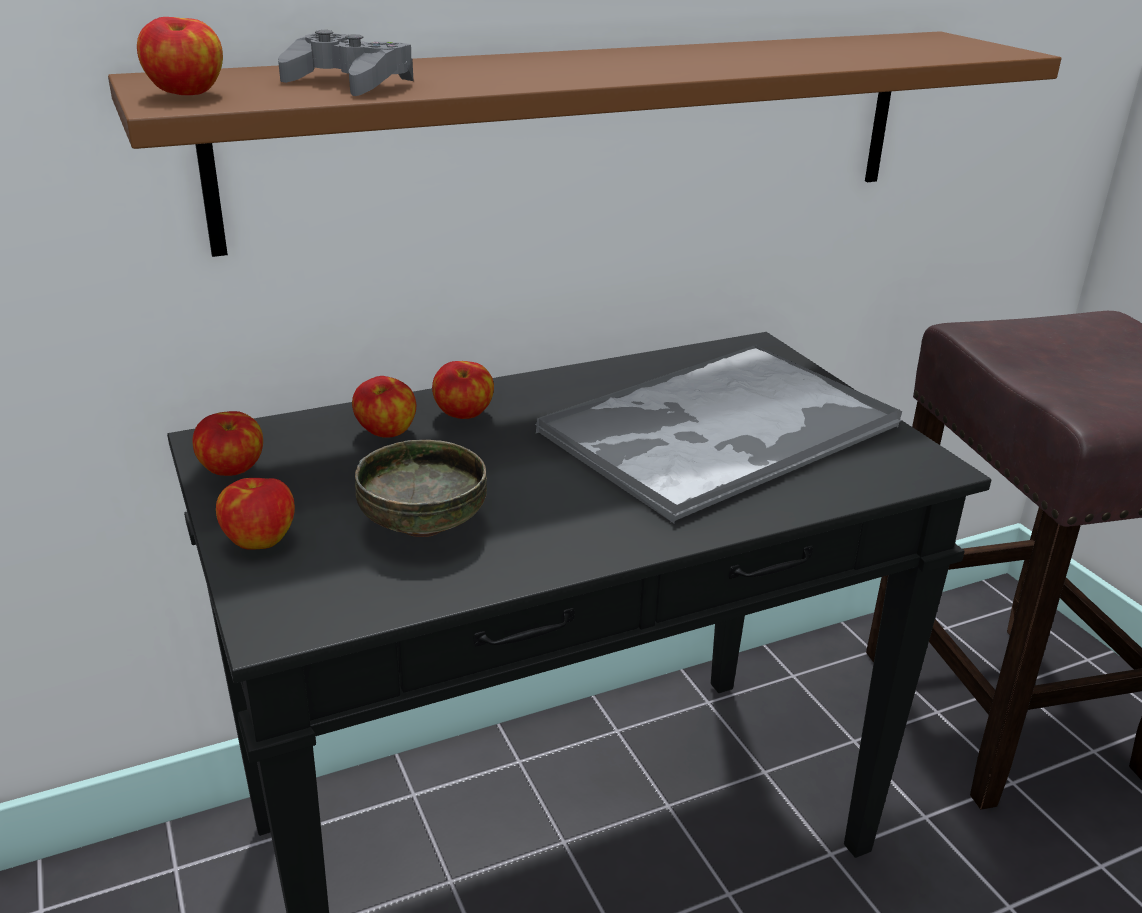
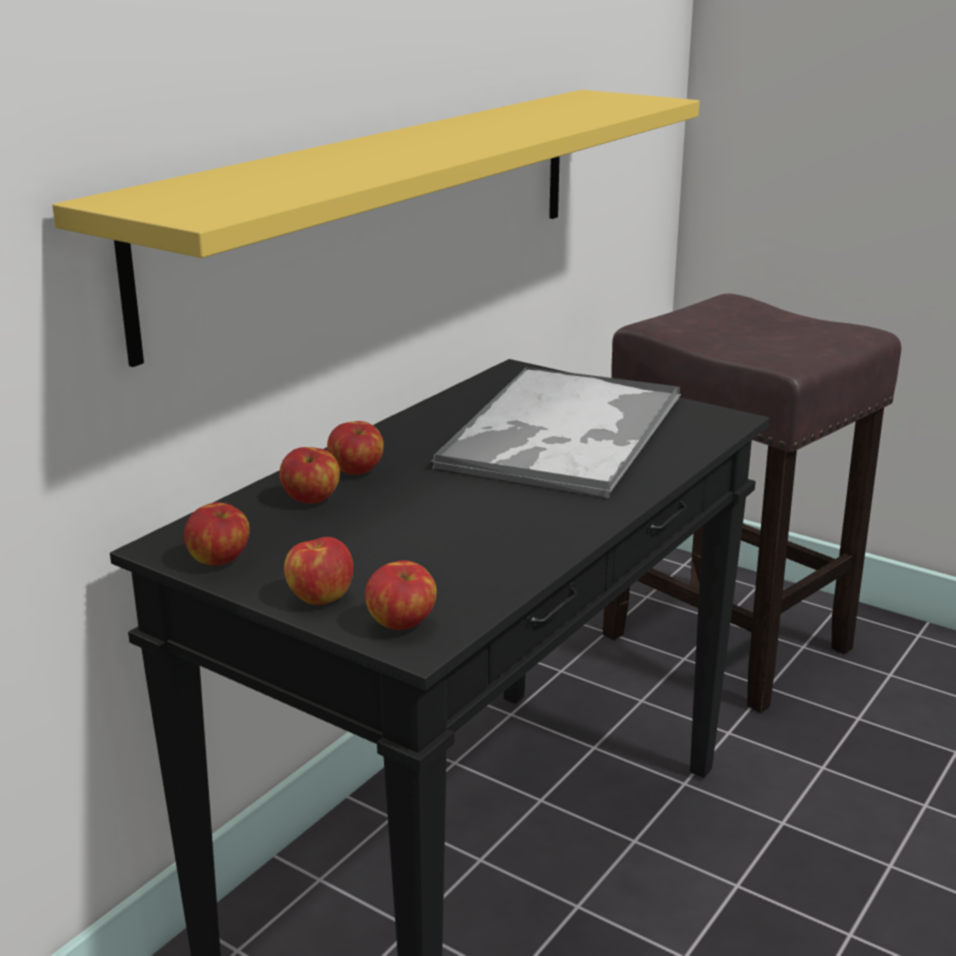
camera: 30 degrees left, 5 degrees down
(186, 94) = (187, 208): apple -> apple (402, 624)
(349, 83) = (285, 181): grey game controller -> none
(421, 525) = (432, 551): bowl -> none
(585, 134) = (380, 206): brown shelf -> yellow shelf

